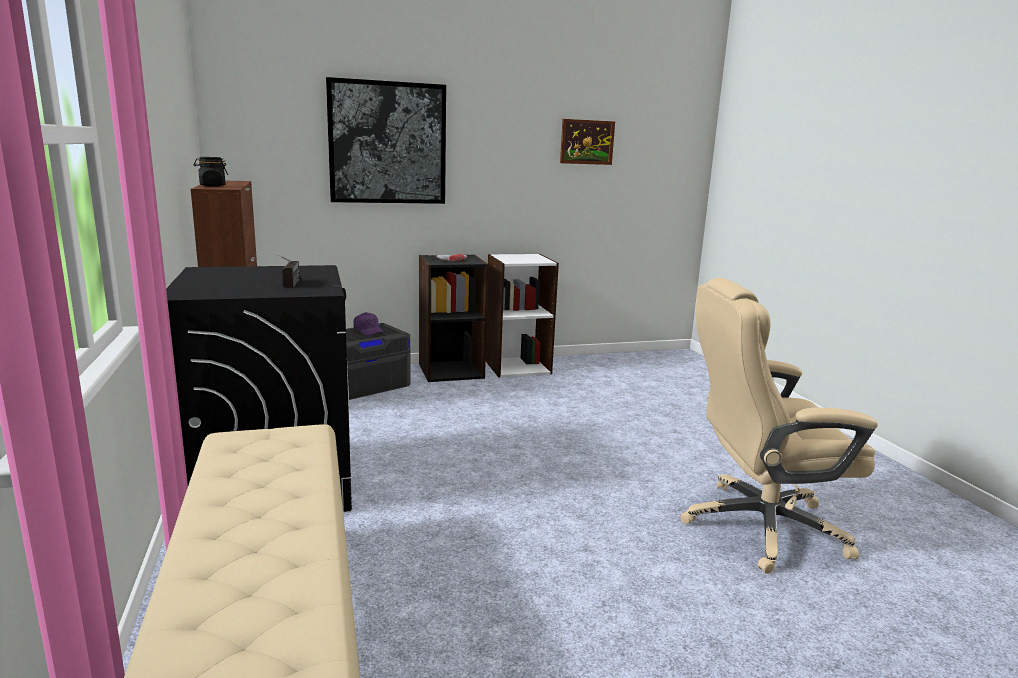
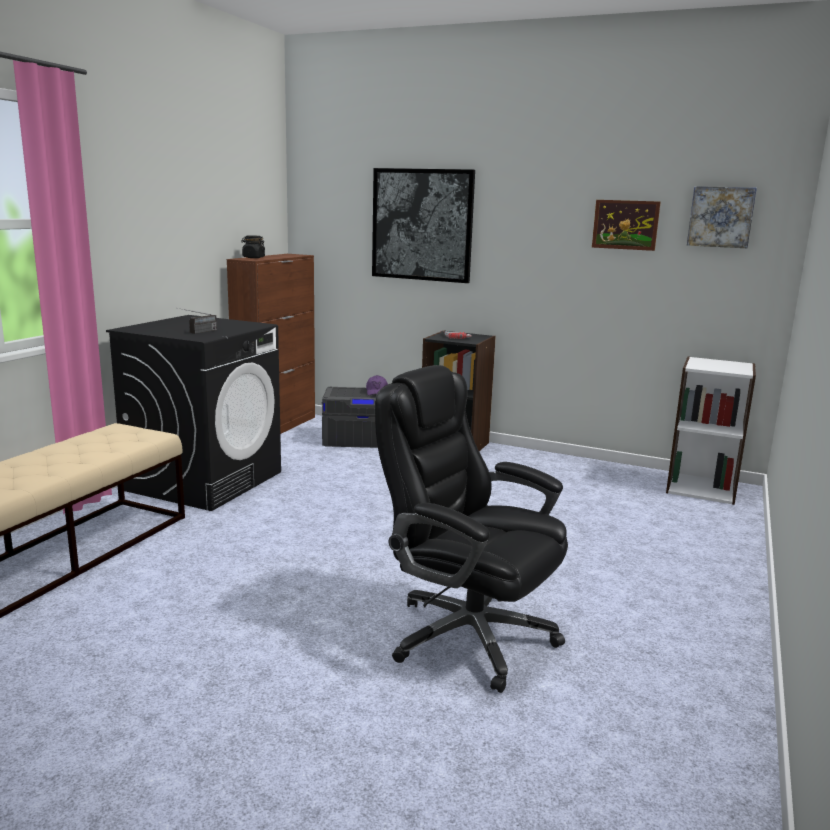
camera: 40 degrees right, 0 degrees up
(517, 366) = (521, 456): white bookcase -> white bookcase (701, 488)
(658, 135) = (721, 217): none -> picture
(759, 526) = (467, 635): beige office chair -> black office chair

